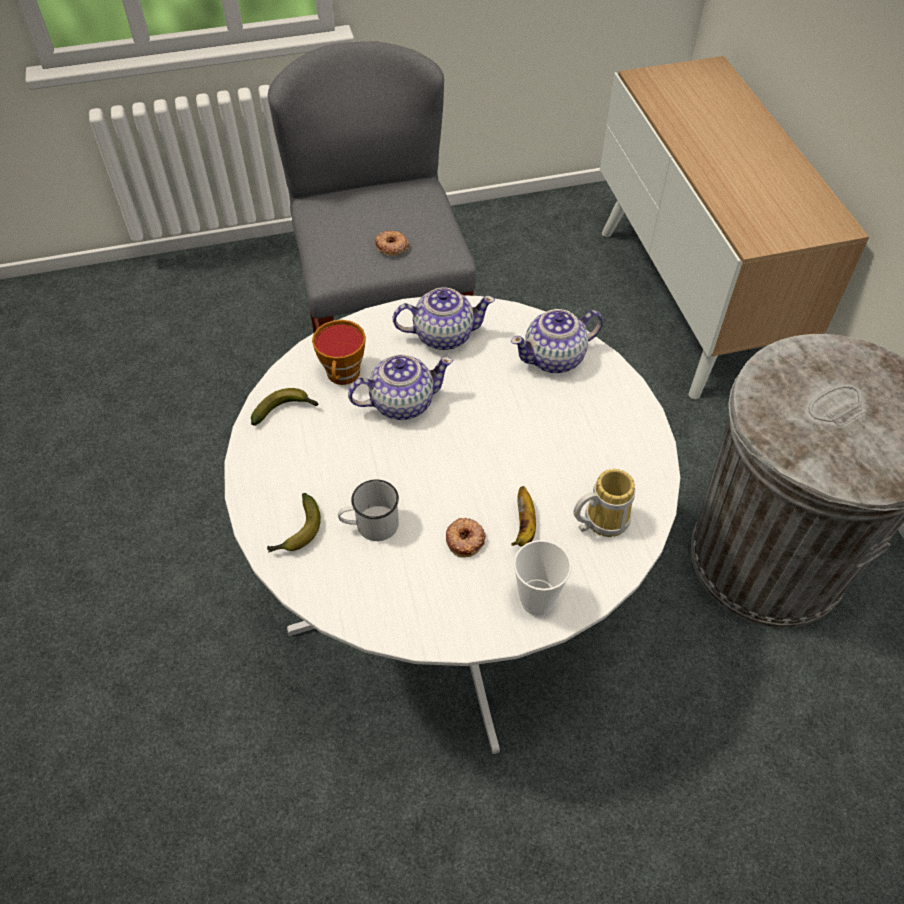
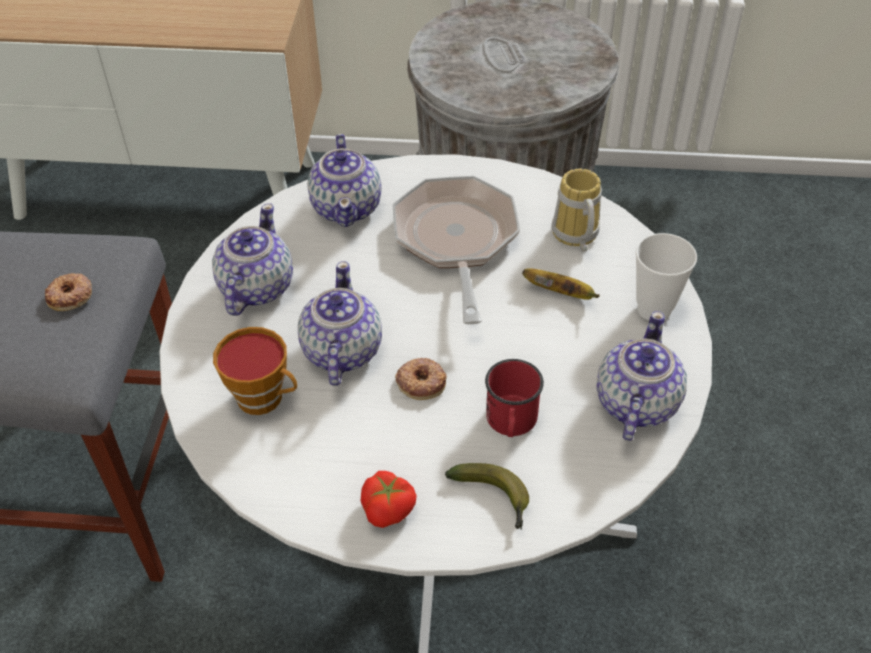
camera: 70 degrees left, 5 degrees down
(271, 473) = (389, 508): none -> tomato
(286, 410) = (291, 472): banana -> none
(370, 525) = (511, 423): white mug -> red mug
(420, 607) = (635, 404): none -> teapot
(465, 539) = (560, 344): donut -> donut (421, 382)
(551, 438) = (456, 241): none -> frying pan

